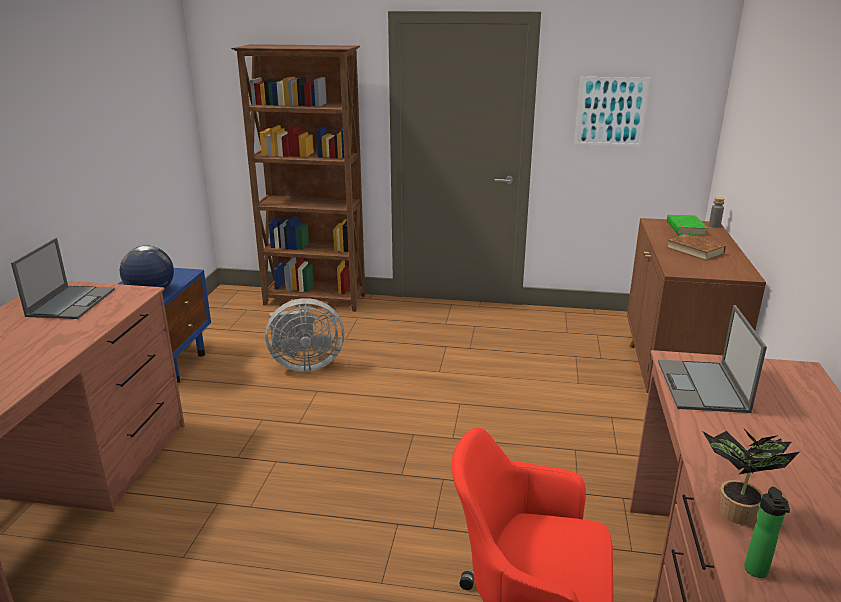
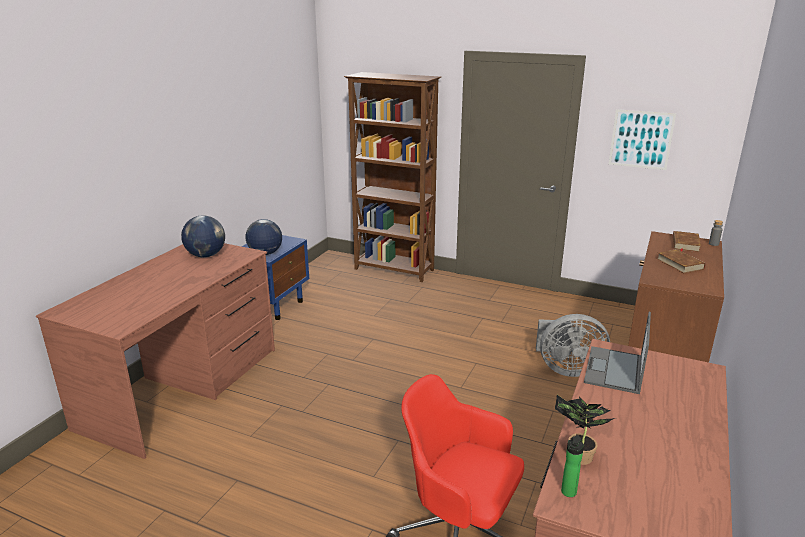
camera: 15 degrees right, 0 degrees up
(71, 302) = (206, 255): laptop -> globe
(304, 364) = (370, 318): grey fan -> grey fan (567, 369)
(685, 228) = (685, 244): green book -> brown book

